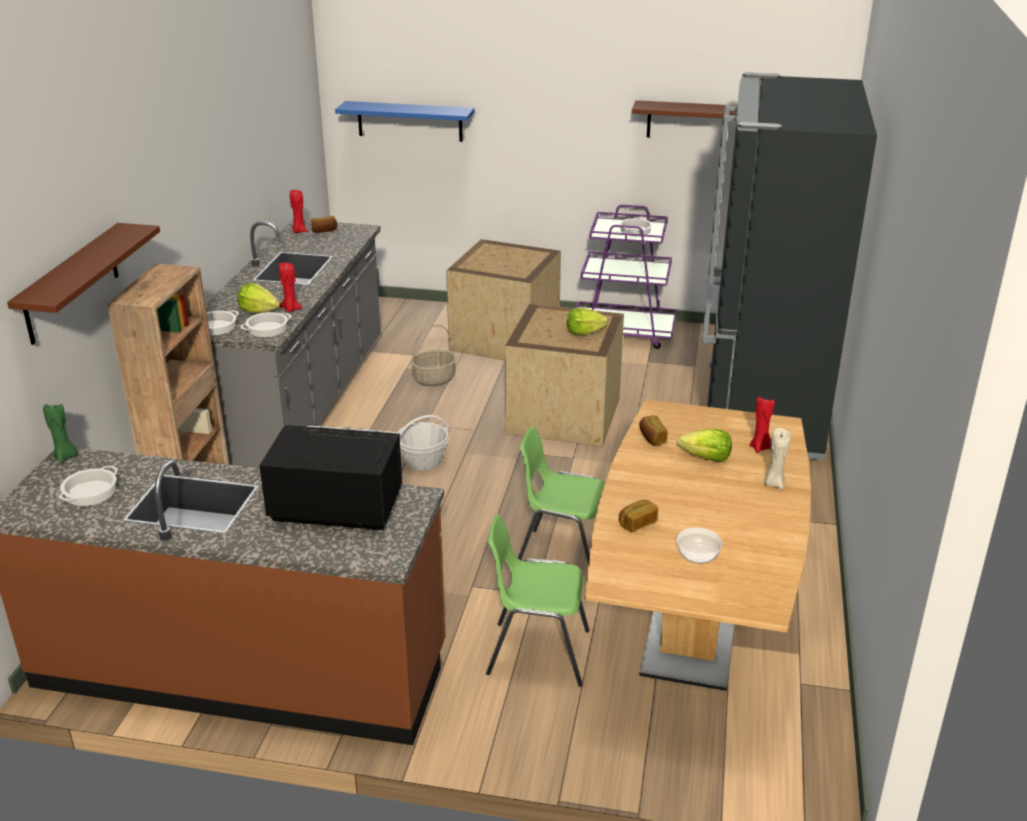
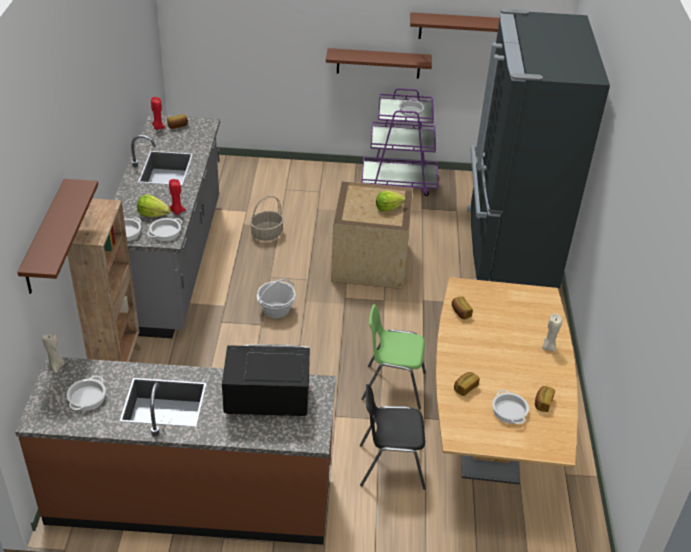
camera: 10 degrees left, 10 degrees up
(65, 457) = (56, 366): green candle -> beige candle
(410, 121) = (231, 25): blue shelf -> none
(504, 338) = (311, 191): crate -> none
(537, 652) = (390, 465): green chair -> black chair
(596, 171) = (378, 63): none -> brown shelf
(697, 554) = (509, 411): bowl -> cooking pot
(706, 458) = (500, 328): lettuce -> none
(751, 548) = (542, 403): none -> bread
(760, 448) = (534, 316): red candle -> none

